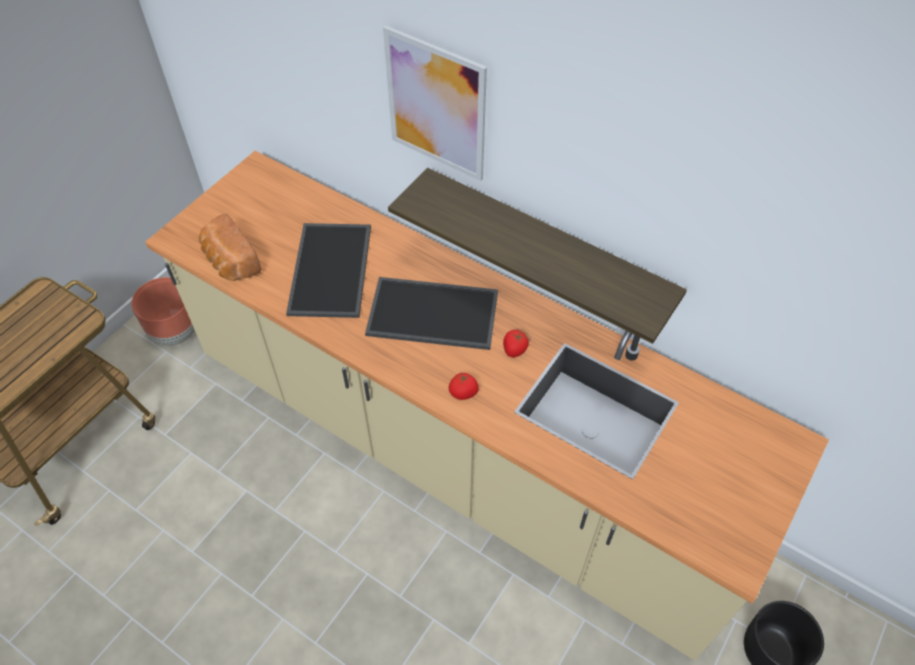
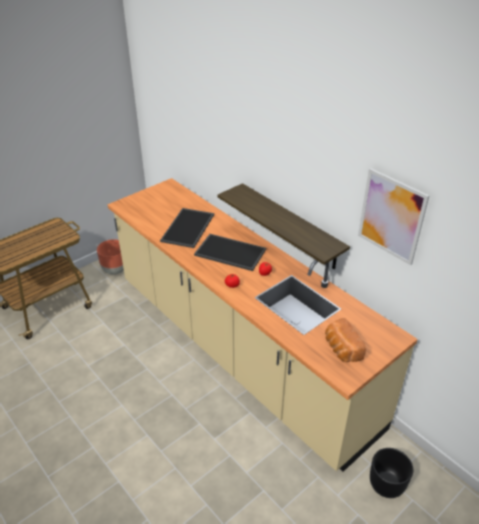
camera: 15 degrees right, 15 degrees down
(230, 262) = (142, 217): bread -> bread (341, 349)
(436, 105) = (247, 148): picture -> picture (391, 216)

